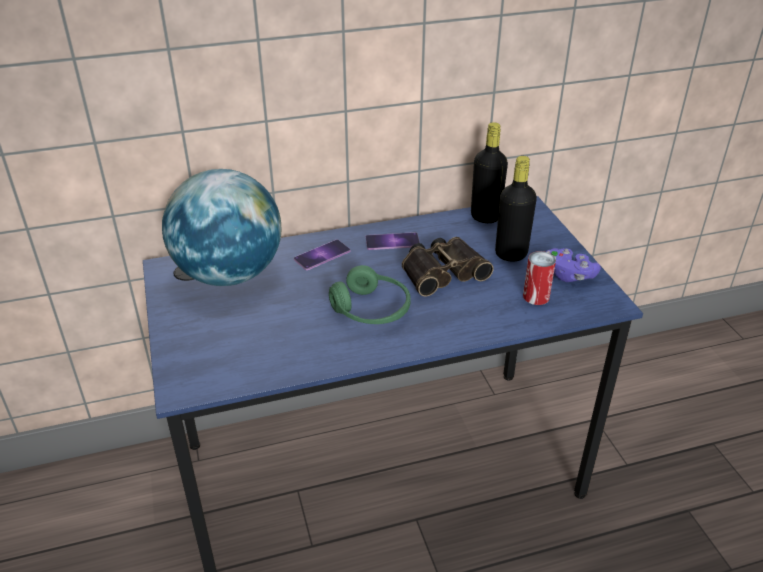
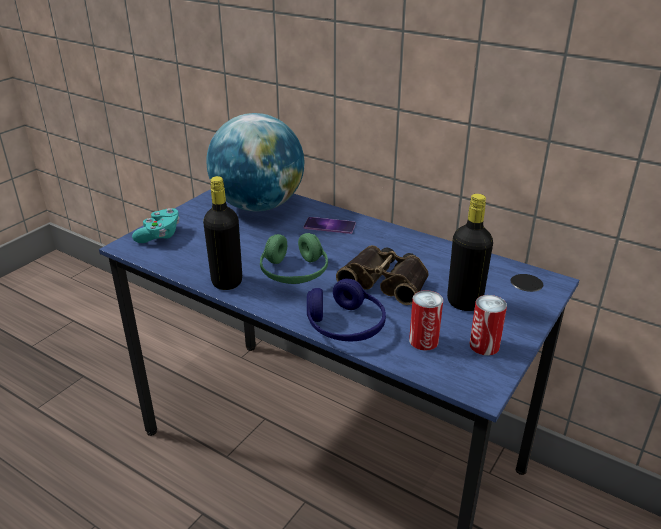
camera: 50 degrees right, 5 degrees down
(192, 359) = (159, 235): none -> turquoise game controller
(392, 241) = (390, 243): phone -> none
(478, 322) = (345, 326): none -> blue headphones
(485, 217) = (495, 267): black bottle -> black bottle (227, 282)
(568, 275) = (484, 345): purple game controller -> can

